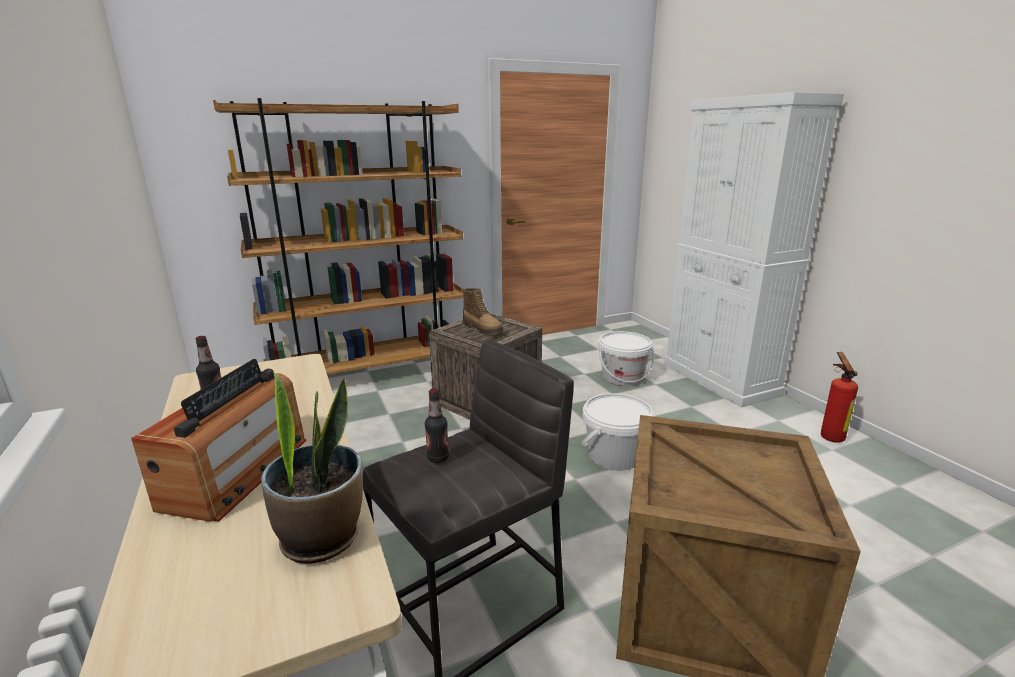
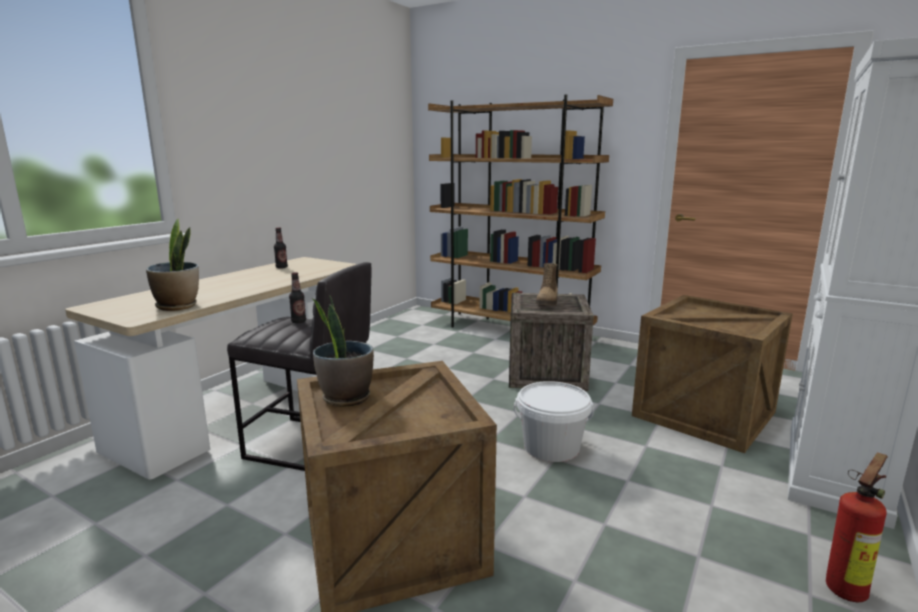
camera: 55 degrees right, 5 degrees down
(238, 472) = (221, 285): radio -> none
(622, 377) = (706, 414): white bucket -> crate
(691, 495) = (345, 398): none -> potted plant

